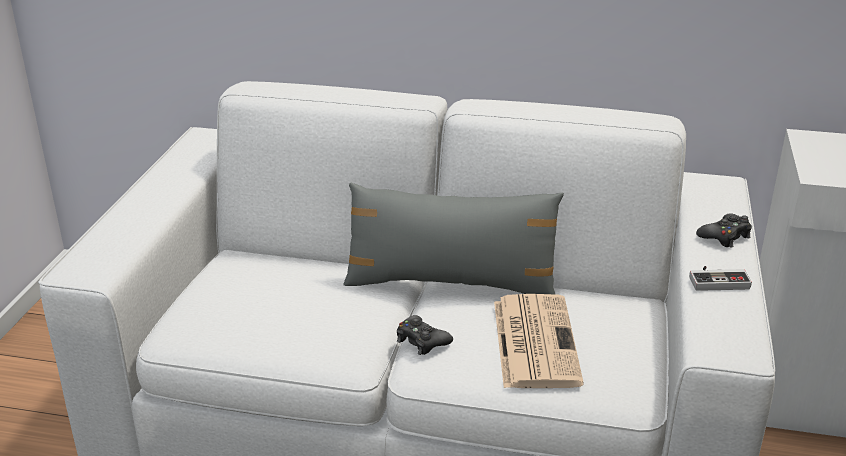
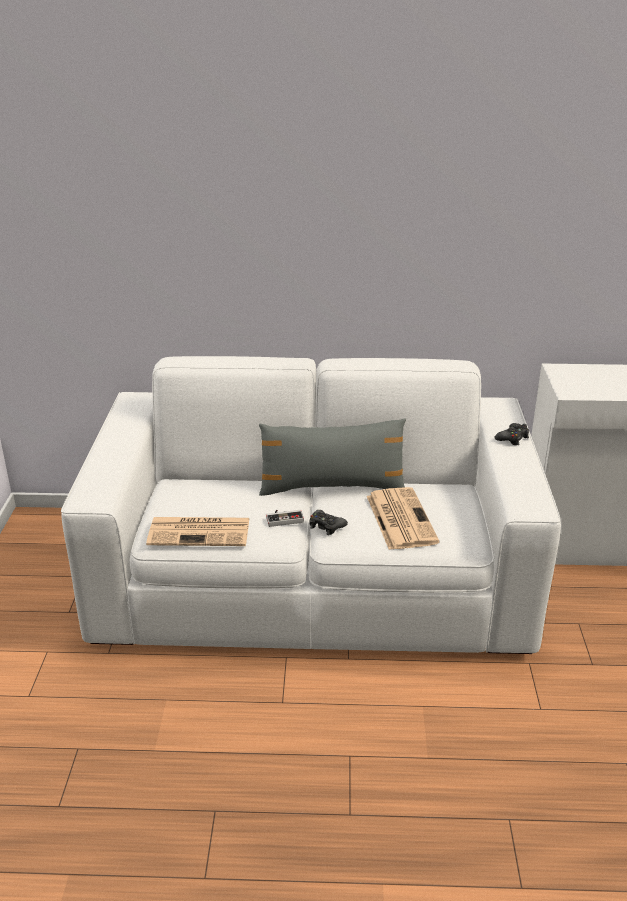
camera: 10 degrees left, 0 degrees up
(240, 330) = (201, 532): none -> newspaper
(717, 280) = (514, 467): game controller -> game controller (284, 518)

